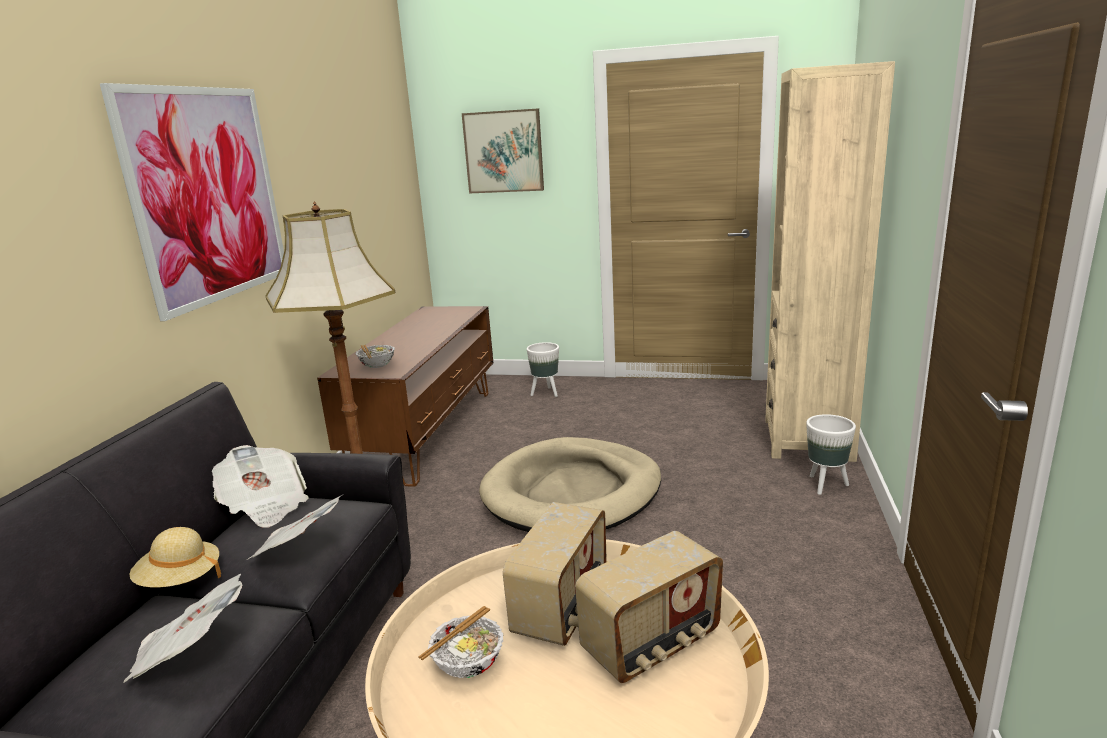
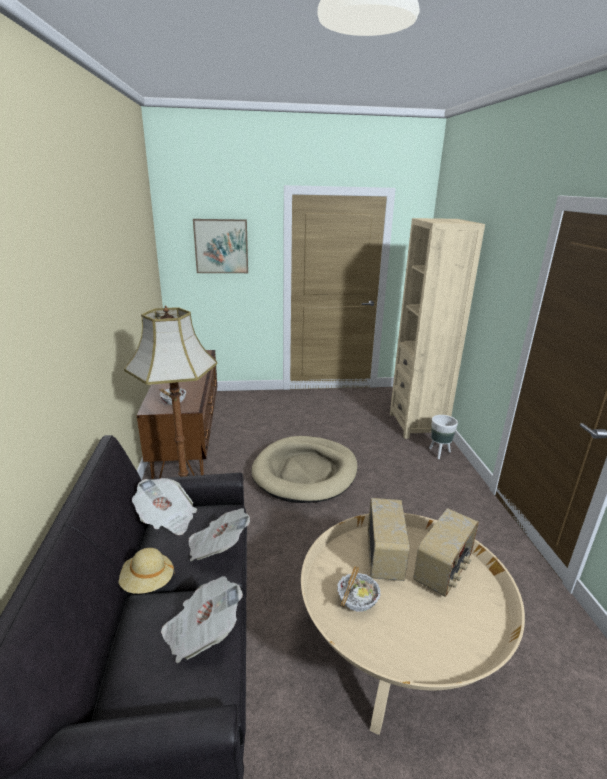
camera: 20 degrees left, 5 degrees up
(208, 195) = (87, 301): picture -> none
(546, 393) = (252, 403): white planter -> none

